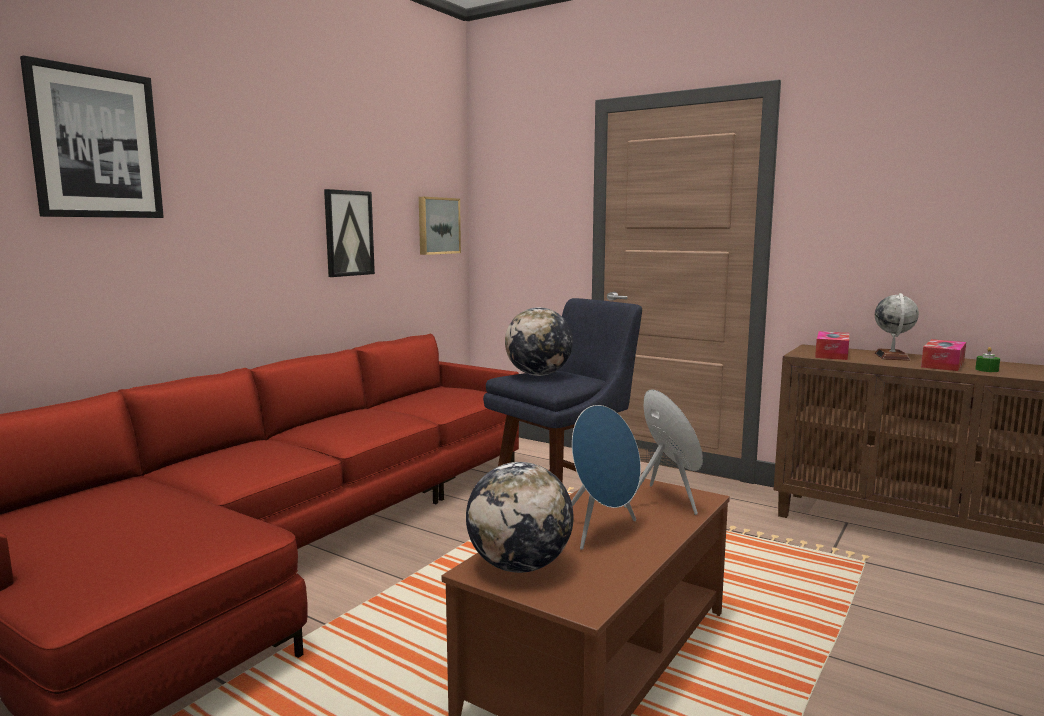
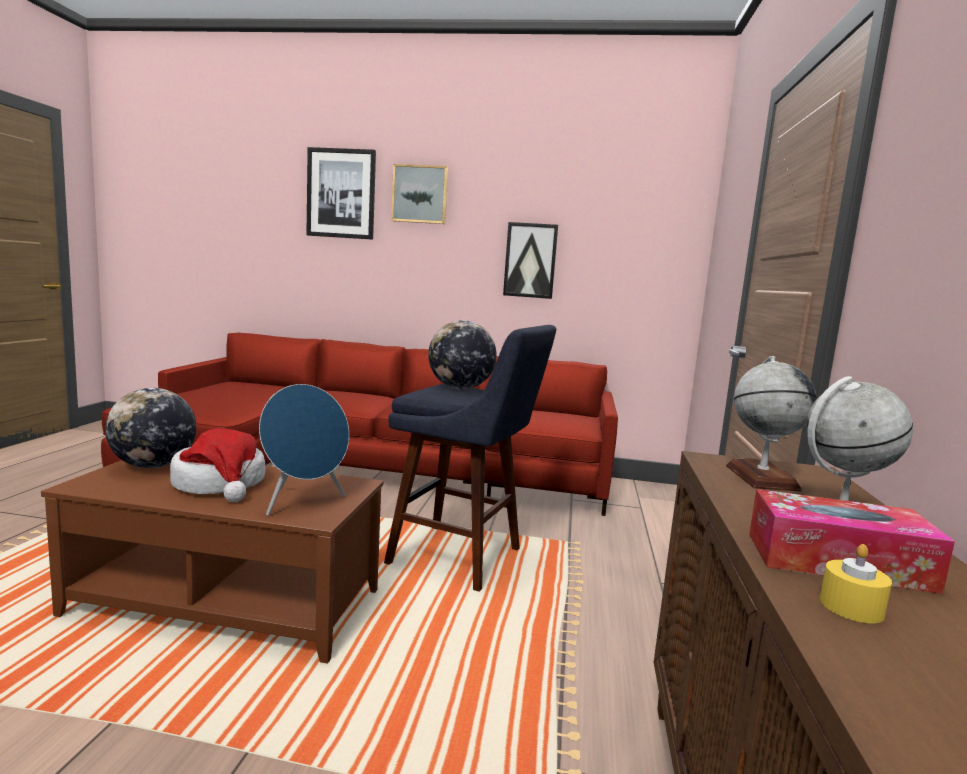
camera: 65 degrees right, 0 degrees up
(437, 226) = (652, 261): picture -> picture (420, 194)
(601, 531) = (220, 484): blue speaker -> hat
(831, 354) = (761, 477): tissue box -> globe
(986, 370) = (851, 607): green candle -> yellow candle

